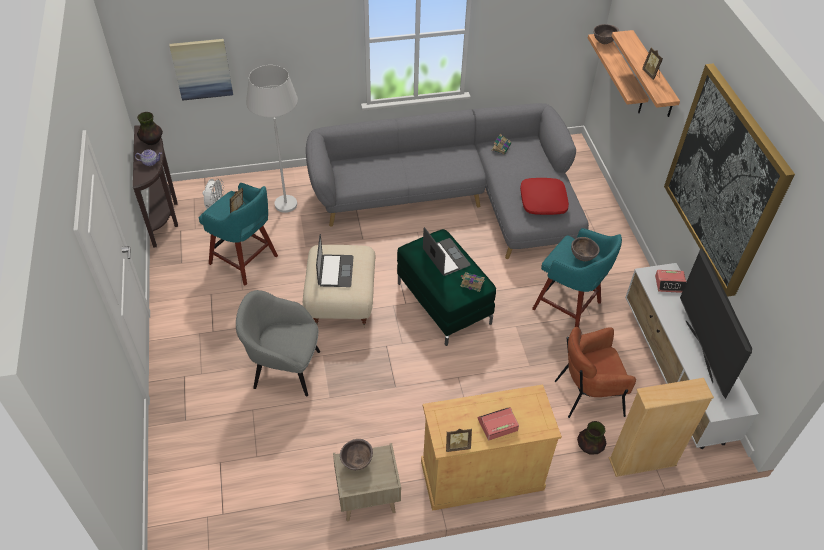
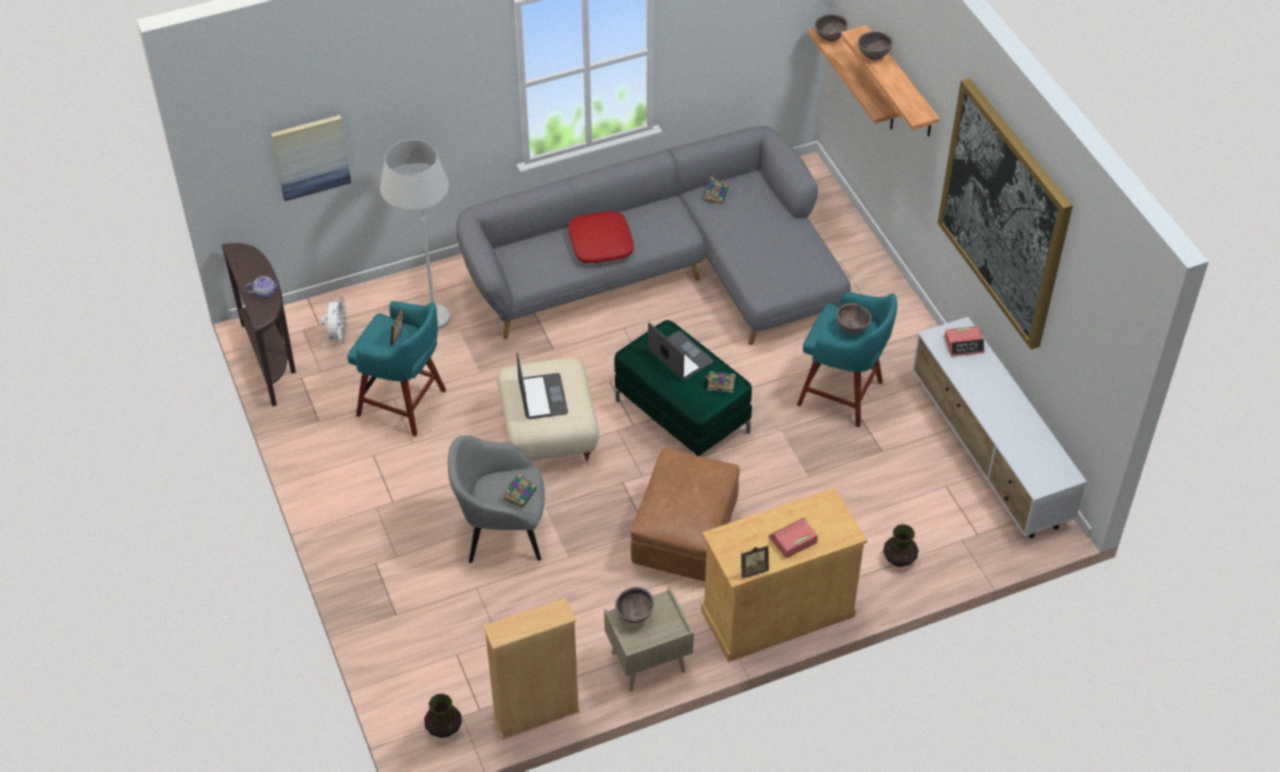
camera: 10 degrees left, 0 degrees up
(152, 141) = (255, 263): vase -> vase (444, 728)
(295, 343) = (520, 494): none -> book
(423, 395) = (684, 534): none -> brown ottoman
(542, 201) = (786, 262): red pillow -> red pillow (600, 244)
(588, 394) = (886, 498): brown armchair -> none
(634, 51) = (873, 56): none -> brown bowl
(642, 462) = (964, 565): beige bookcase -> beige bookcase (536, 715)
(651, 74) = (899, 86): picture frame -> none
(700, 350) = (1011, 420): television -> none

